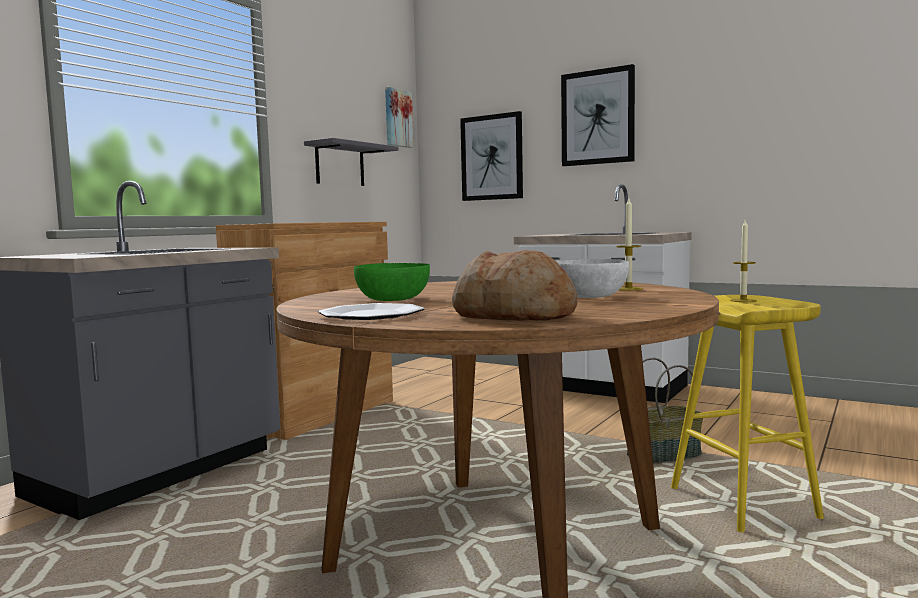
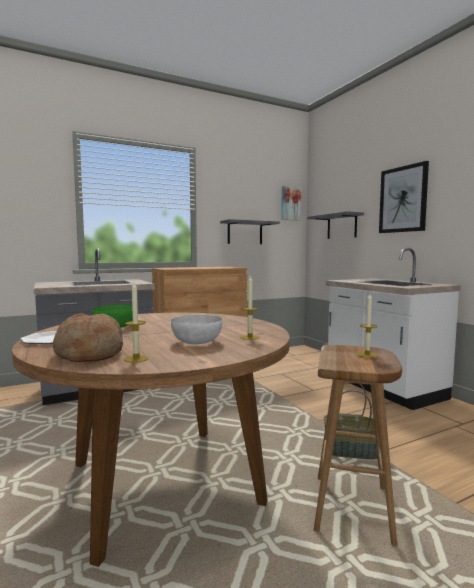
camera: 30 degrees right, 0 degrees up
(492, 157) = (342, 226): picture -> grey shelf
(599, 311) = (136, 359): none -> candle
(745, 504) = (353, 510): yellow stool -> brown stool

